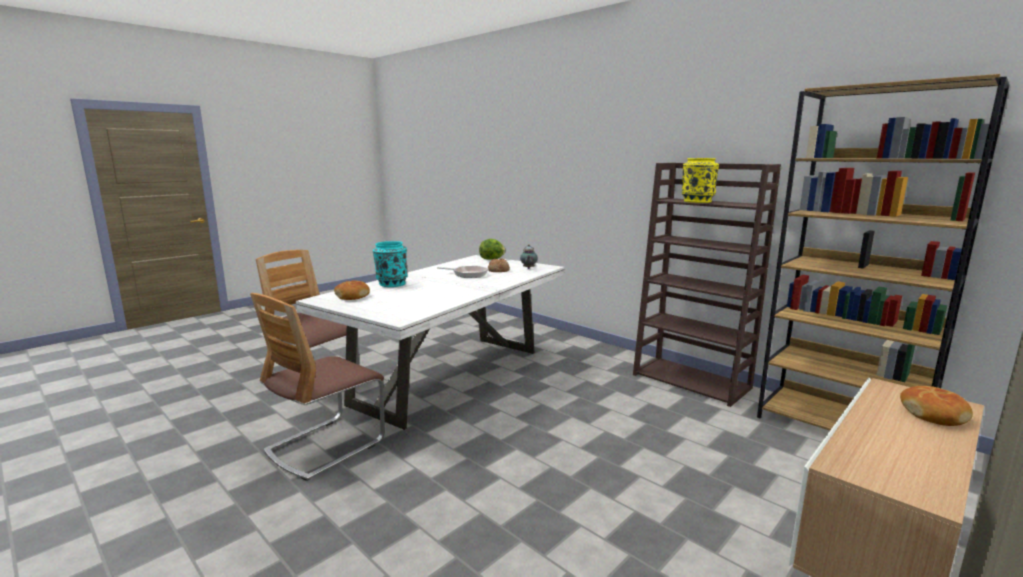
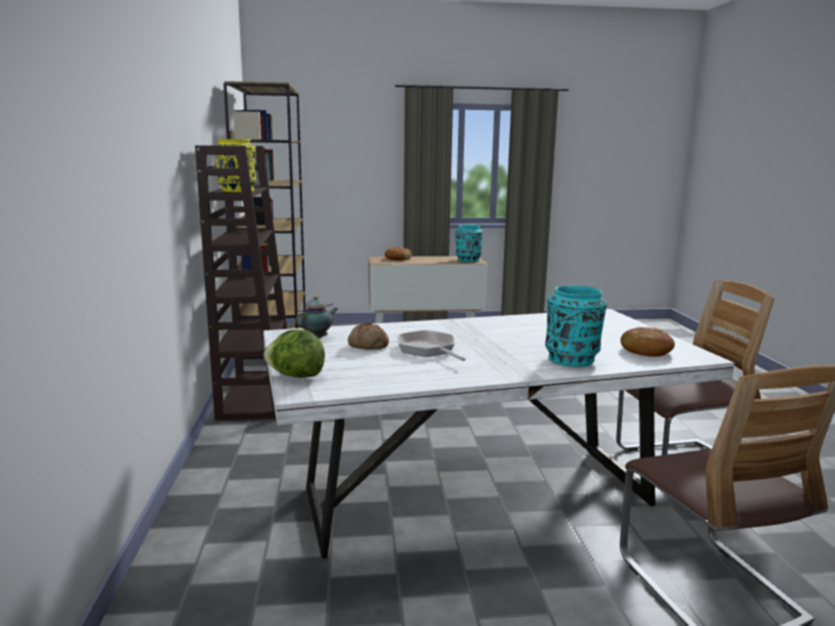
camera: 140 degrees left, 0 degrees up
(870, 467) = (468, 260): none -> turquoise vase

